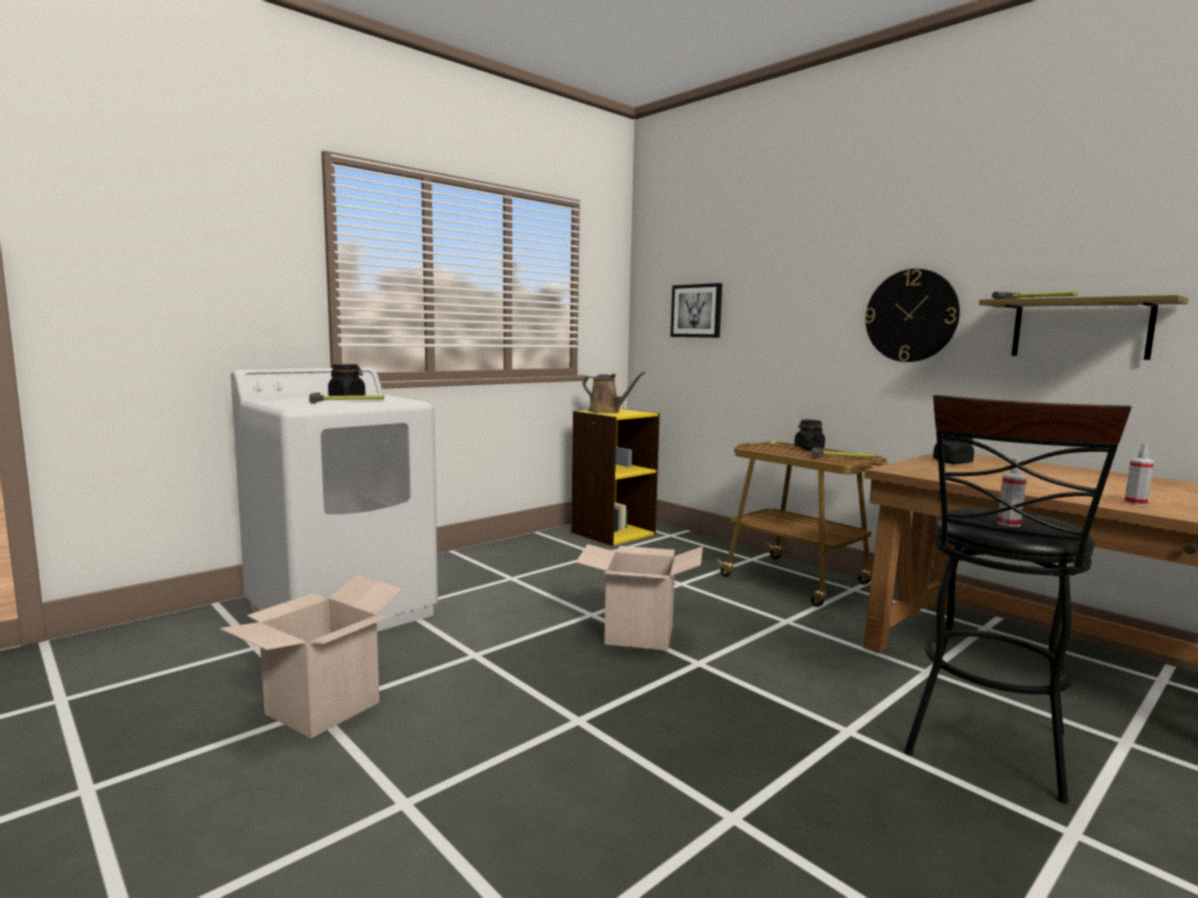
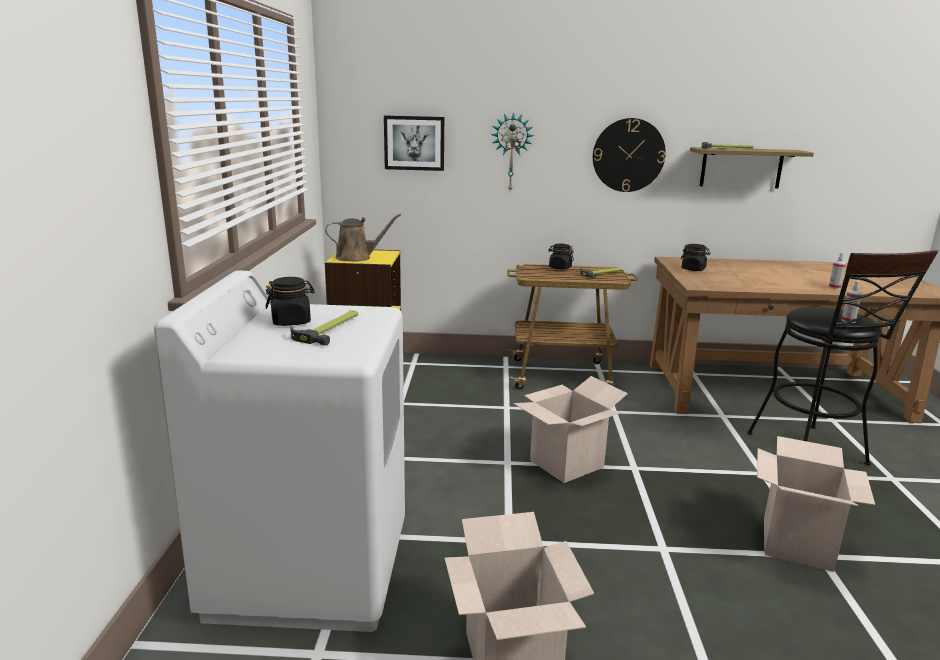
camera: 45 degrees left, 10 degrees up
(729, 795) = (797, 544): none -> cardboard box
(781, 317) = (511, 152): none -> wall clock

